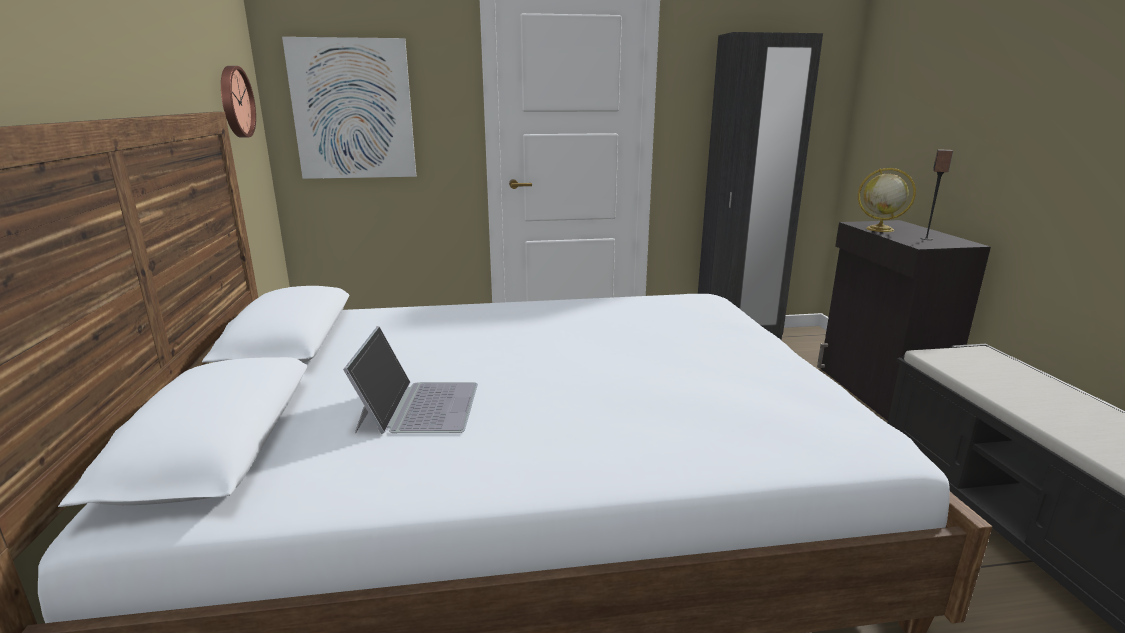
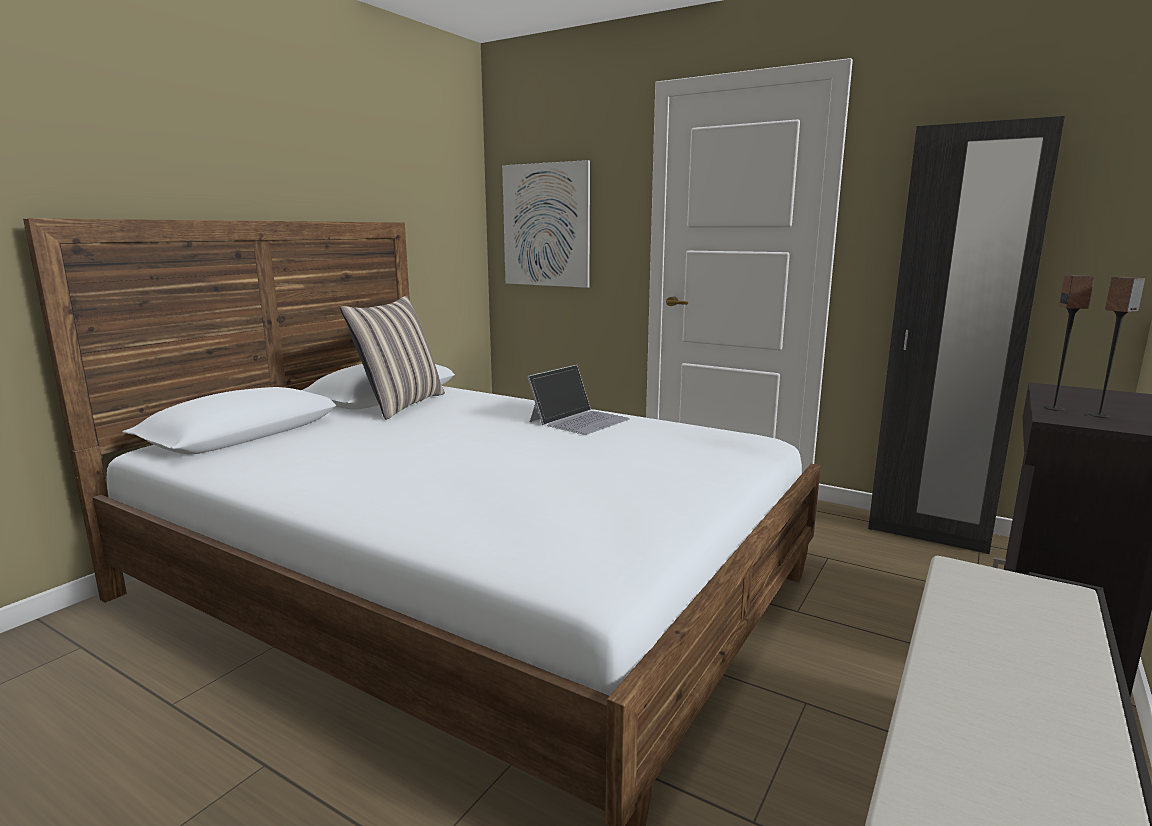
camera: 40 degrees right, 5 degrees down
(234, 102) = (442, 217): wall clock -> none
(342, 343) = (400, 404): none -> pillow
(418, 406) = (353, 445): laptop -> laptop (579, 420)
(879, 229) = (1059, 396): globe -> none
(901, 238) = (1054, 408): none -> speaker

